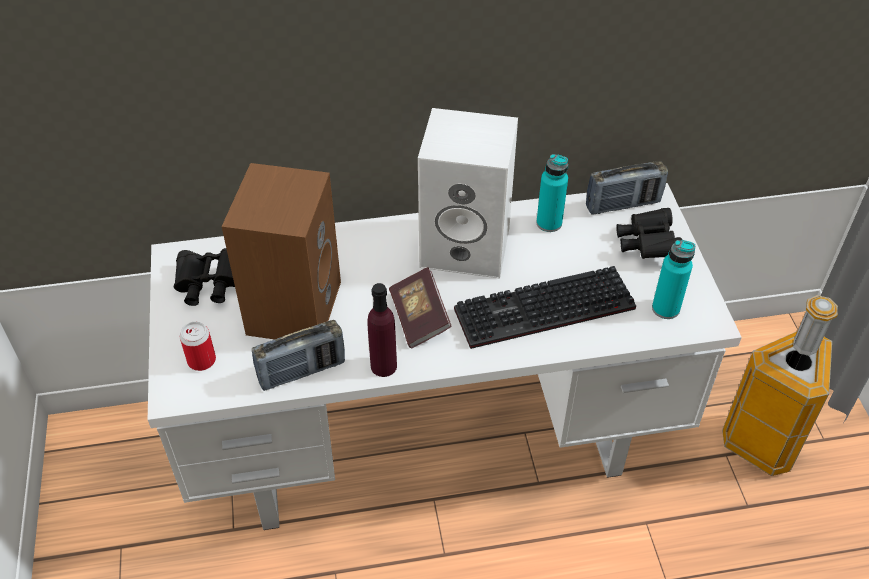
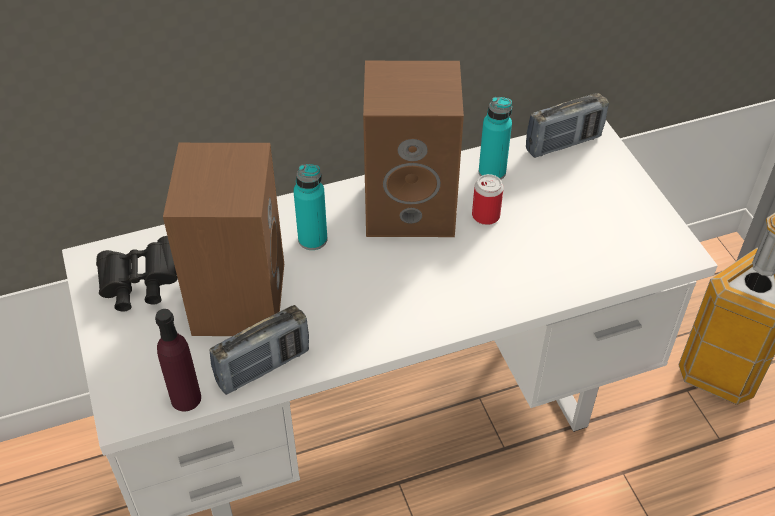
camera: 10 degrees left, 0 degrees up
(201, 360) = (147, 371): can -> can (485, 215)
(383, 366) = (352, 348): purple bottle -> purple bottle (186, 398)
(419, 318) = (379, 290): book -> none
(468, 246) = (412, 207): white speaker -> brown speaker
(543, 313) = (508, 267): keyboard -> none
(647, 245) = (598, 182): black binoculars -> none
(665, 308) = (634, 246): turquoise bottle -> turquoise bottle (312, 239)

